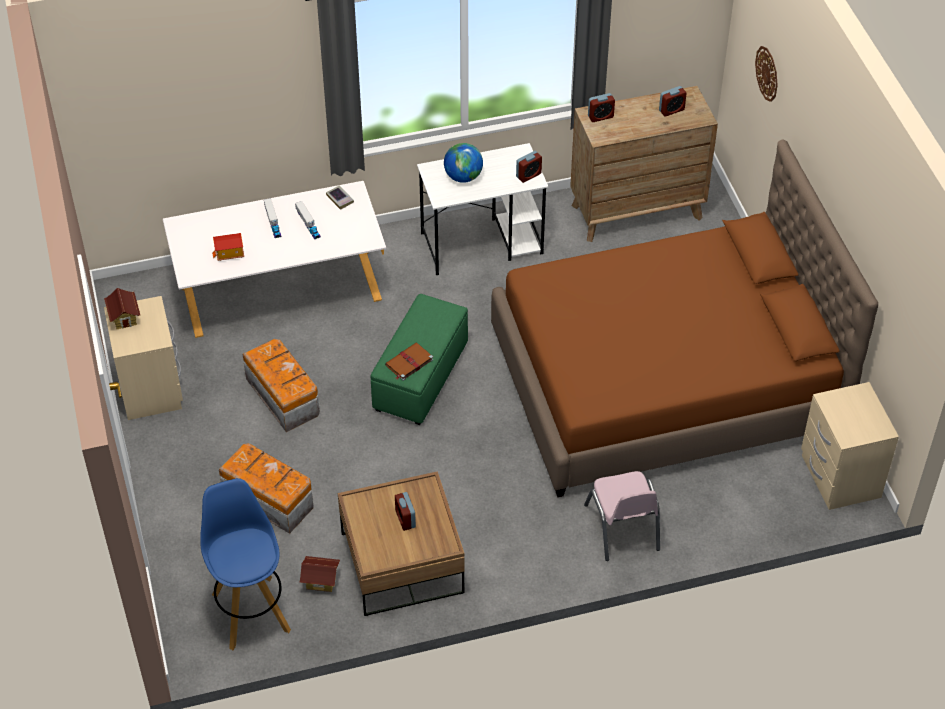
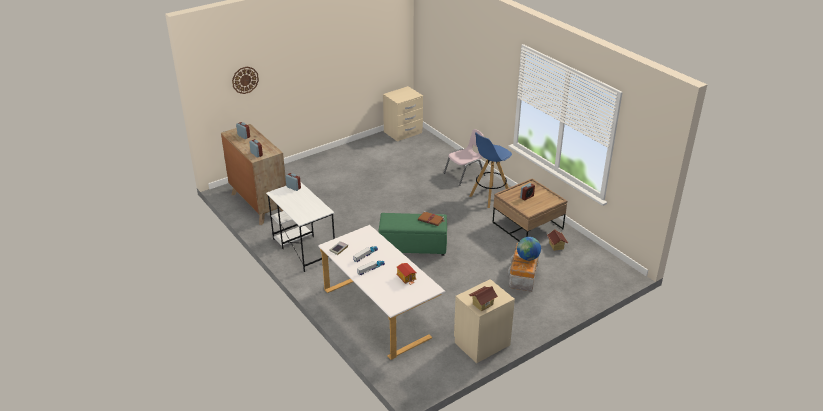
camera: 110 degrees left, 15 degrees down
(250, 611) = (589, 262): blue stool -> blue stool (489, 196)
(283, 396) = (454, 290): storage box -> none
(463, 177) = (304, 207): globe -> globe (528, 258)
(666, 381) = (374, 178): brown bed -> none

